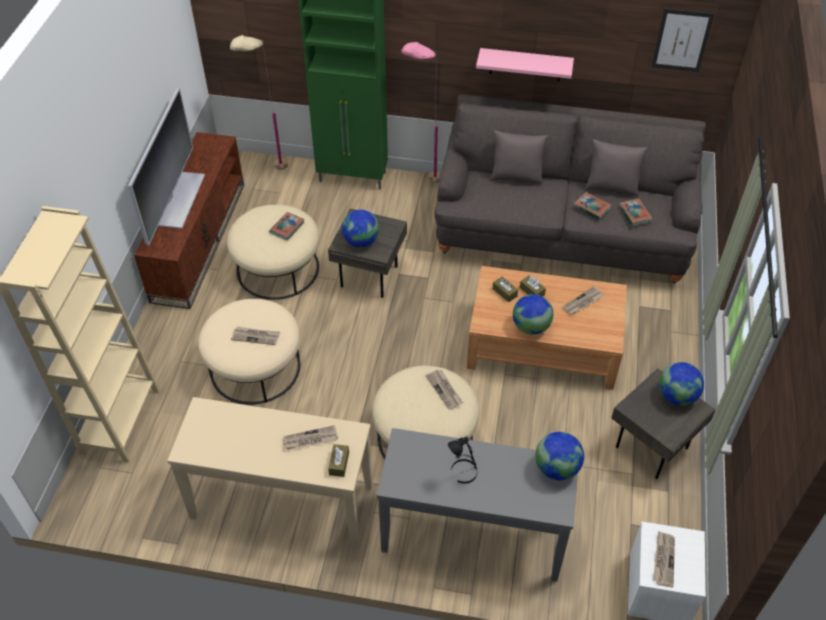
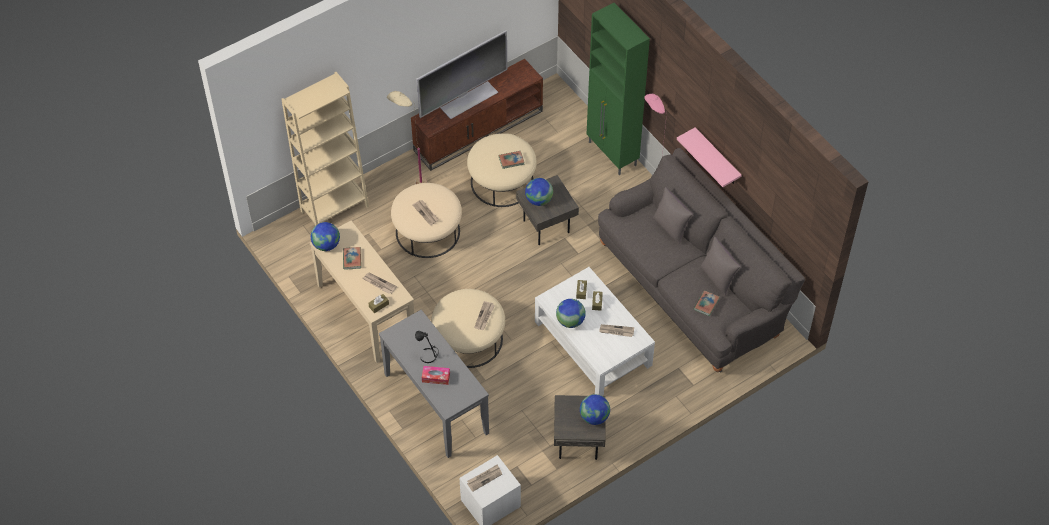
camera: 45 degrees right, 5 degrees up
(270, 172) = (567, 113): beige floor lamp -> beige floor lamp (411, 183)
(502, 488) = (436, 377): none -> tissue box
(544, 344) = (593, 344): brown coffee table -> white coffee table
(557, 468) = (471, 390): globe -> globe (326, 245)
(592, 208) = (686, 281): book -> book (352, 259)
(682, 40) = (796, 211): picture -> none

